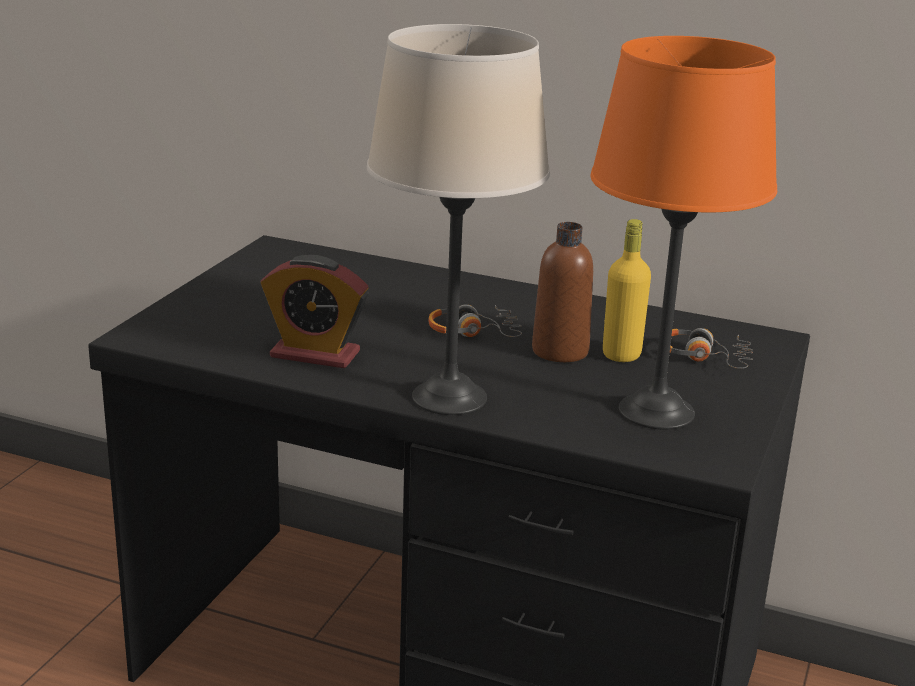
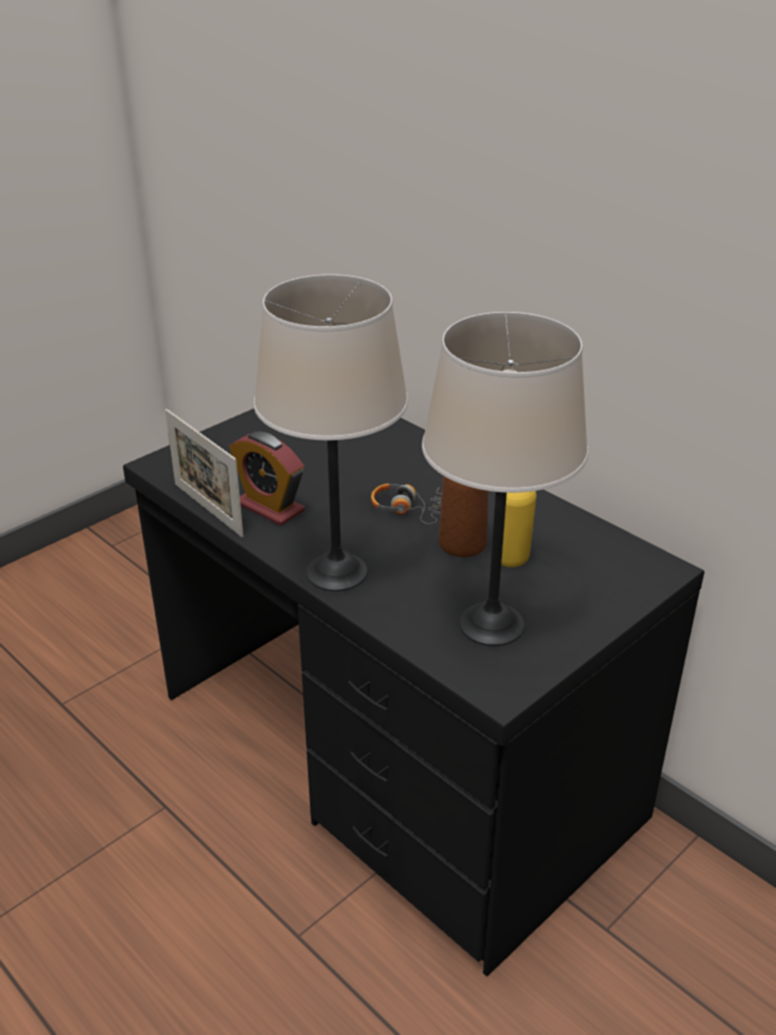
camera: 25 degrees right, 10 degrees up
(241, 367) = (208, 509): none -> picture frame
(656, 412) = (491, 625): orange table lamp -> beige table lamp
(704, 357) = (582, 576): headphones -> none

